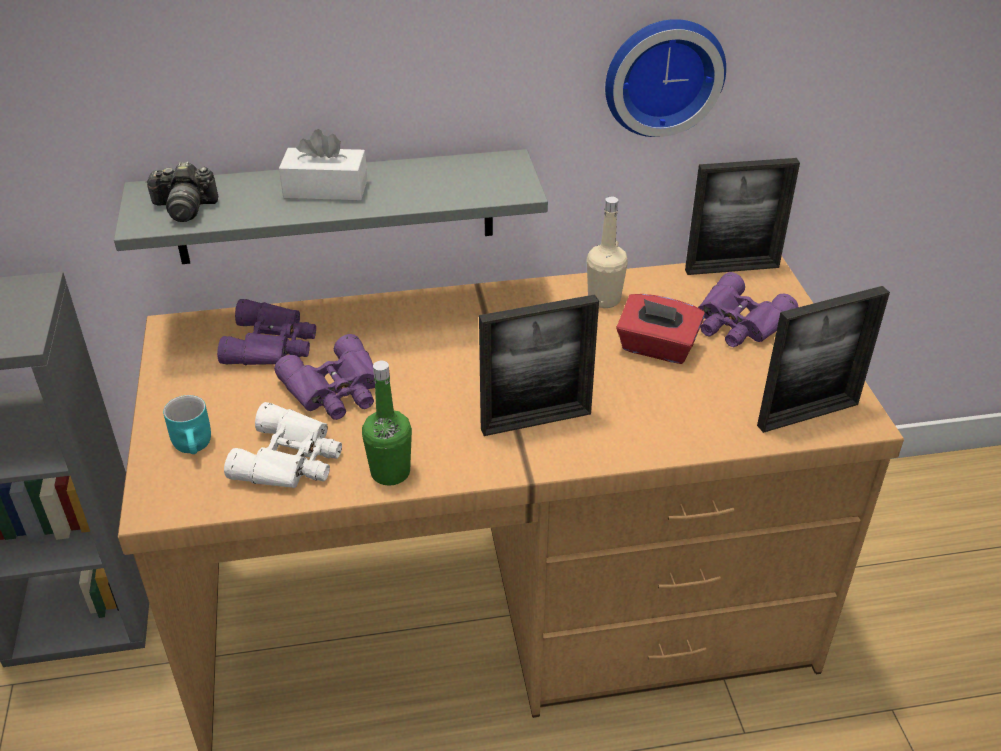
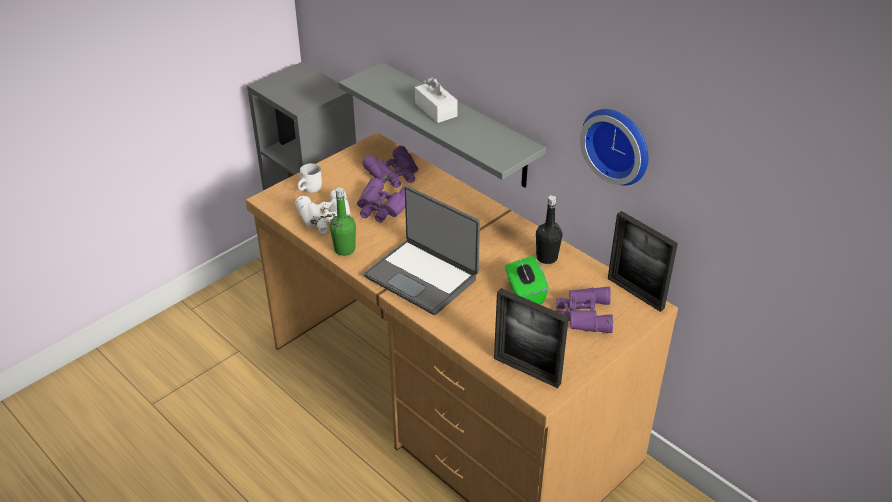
camera: 55 degrees right, 0 degrees up
(185, 208) = (379, 85): camera -> none
(196, 445) = (311, 189): turquoise mug -> white mug
(536, 421) = (422, 277): picture frame -> laptop
(604, 299) = (546, 257): beige bottle -> black bottle
(656, 348) = (525, 293): red tissue box -> green tissue box

